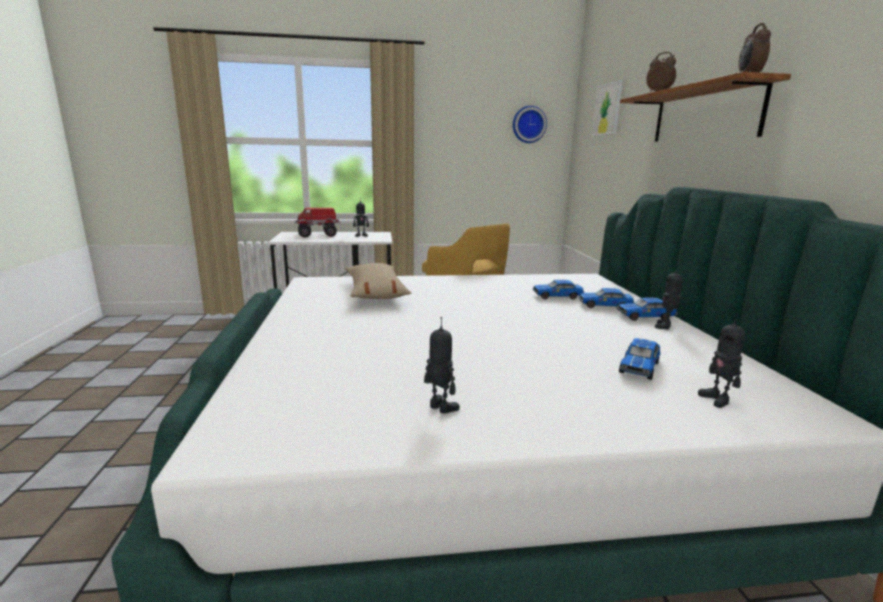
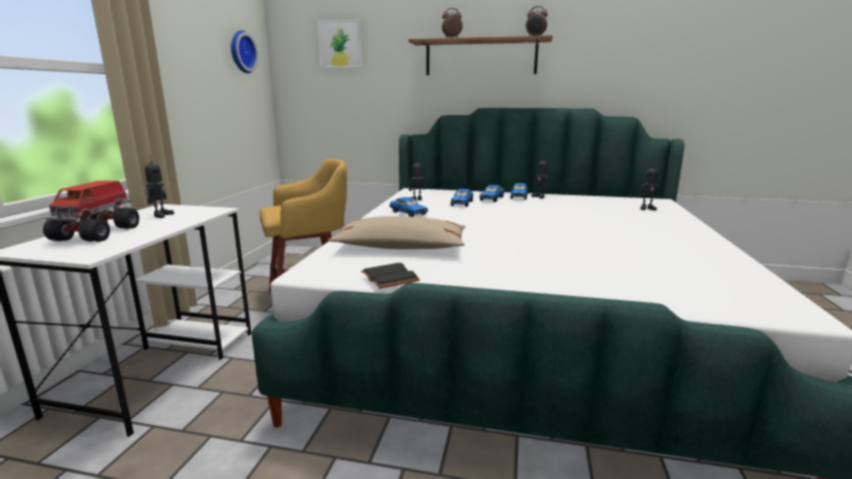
camera: 70 degrees left, 0 degrees up
(297, 294) = (391, 277): none -> black book
(440, 408) = (686, 253): toy robot -> toy robot (416, 200)
(639, 366) = (606, 211): toy car -> toy car (408, 213)

